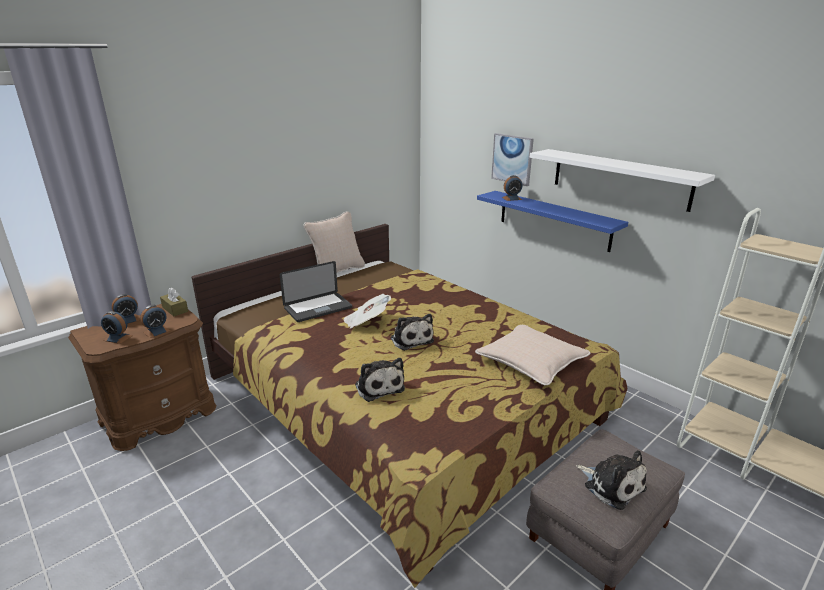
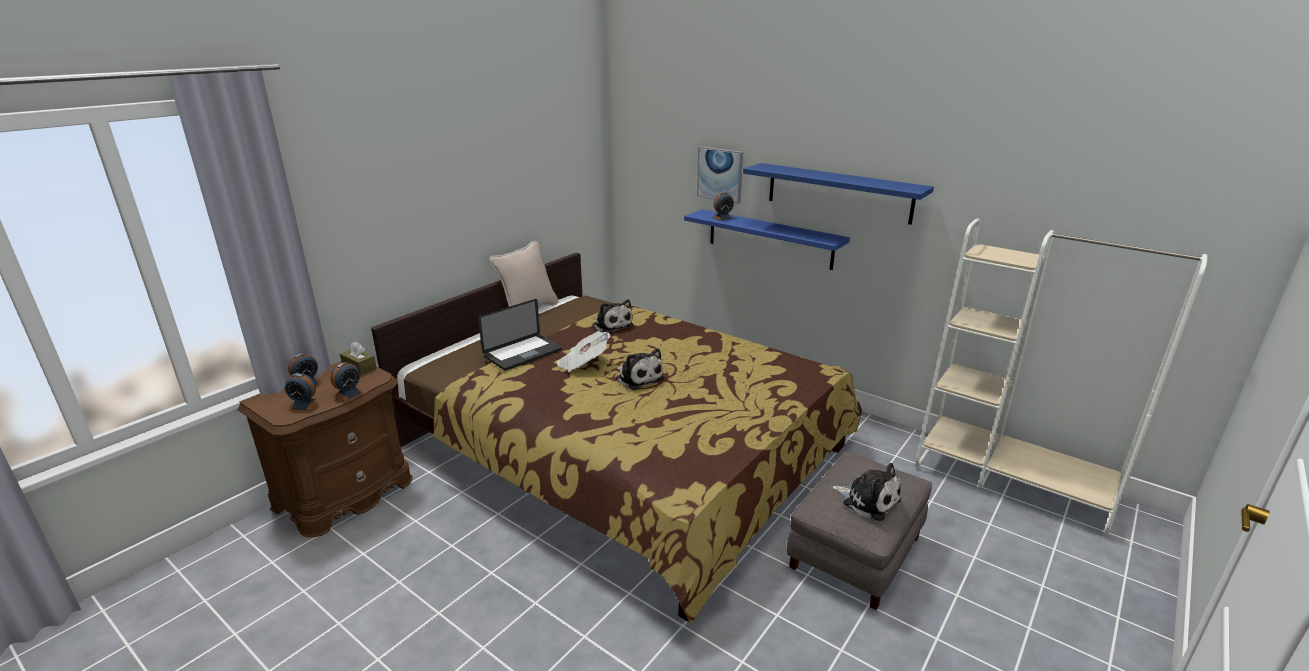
camera: 10 degrees left, 0 degrees up
(378, 386) = (619, 429): plush toy -> plush toy (611, 325)
(531, 361) = (770, 389): beige pillow -> none
(619, 178) = (838, 192): white shelf -> blue shelf

